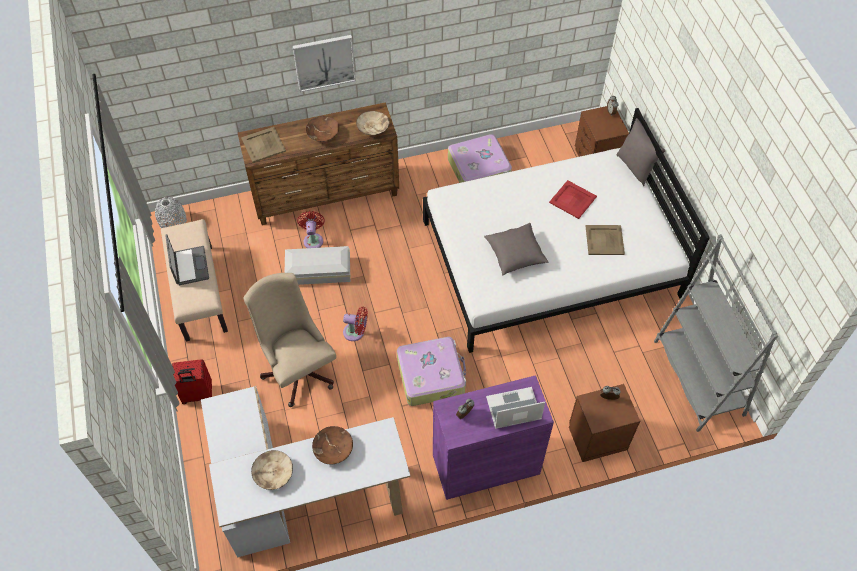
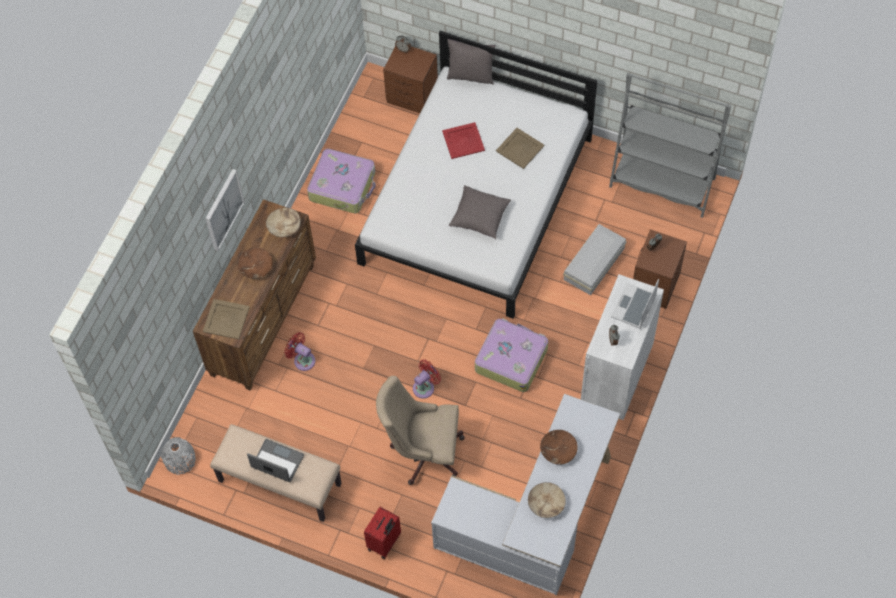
camera: 50 degrees left, 5 degrees up
(319, 271) = (340, 375): white storage box -> white storage box (595, 263)
(486, 464) = (616, 373): purple cabinet -> white cabinet

